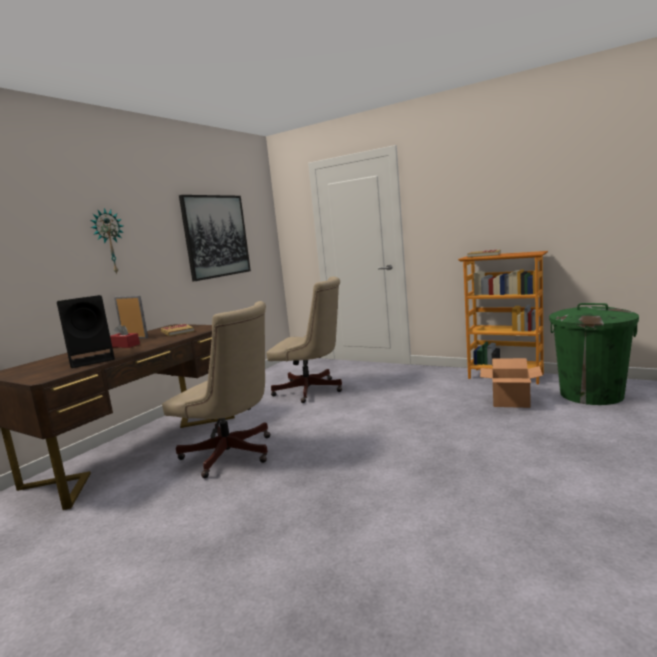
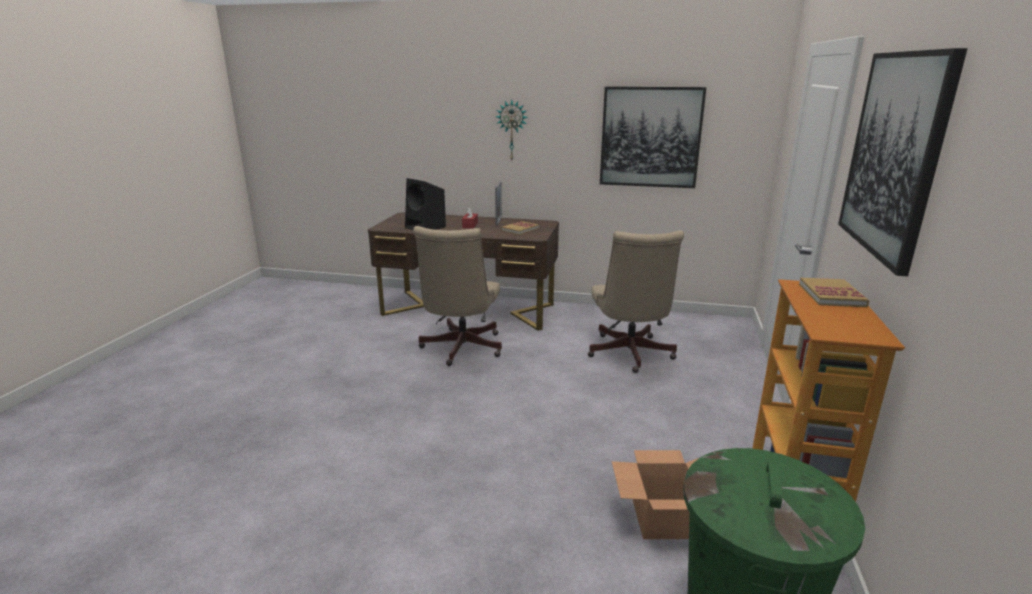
camera: 70 degrees right, 10 degrees up
(480, 185) = (894, 155): none -> picture

